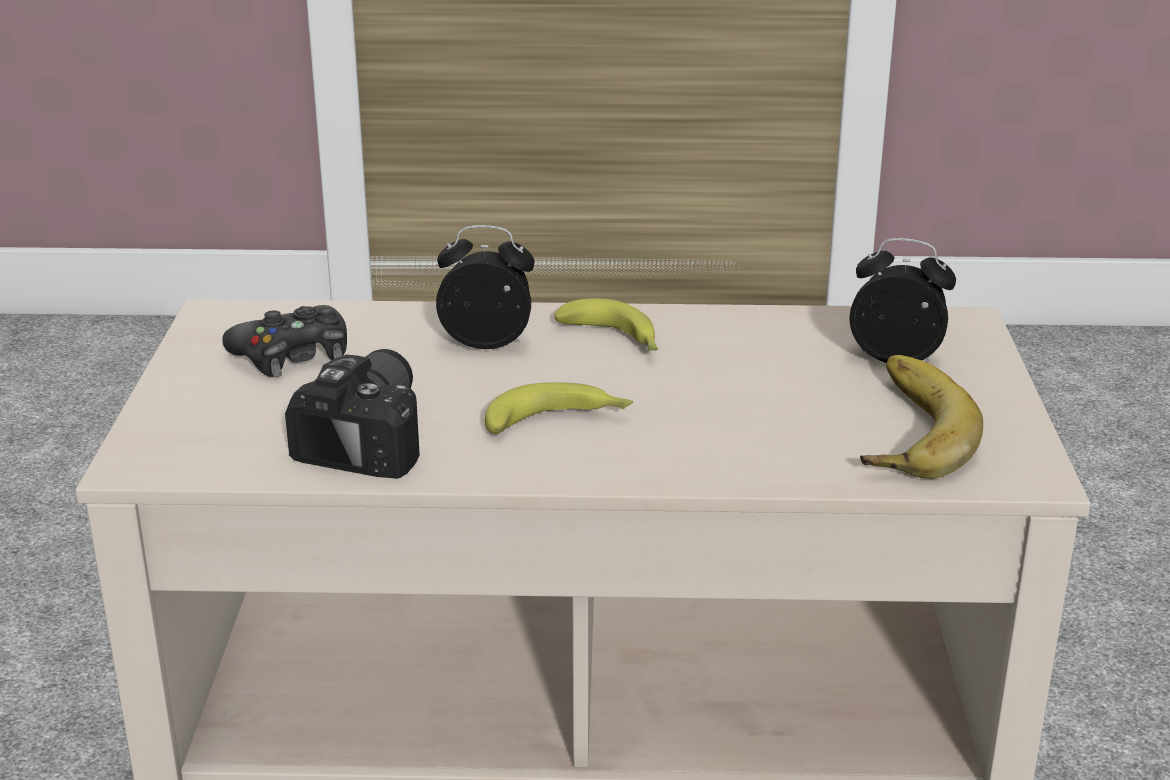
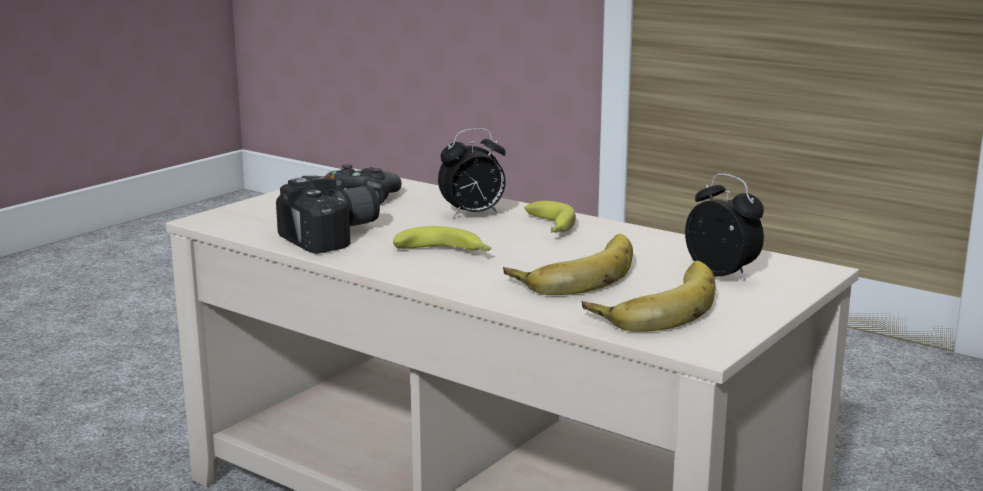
camera: 35 degrees right, 10 degrees down
(488, 343) = (473, 214): alarm clock -> alarm clock turned 120 degrees clockwise
(750, 407) = (574, 273): none -> banana

